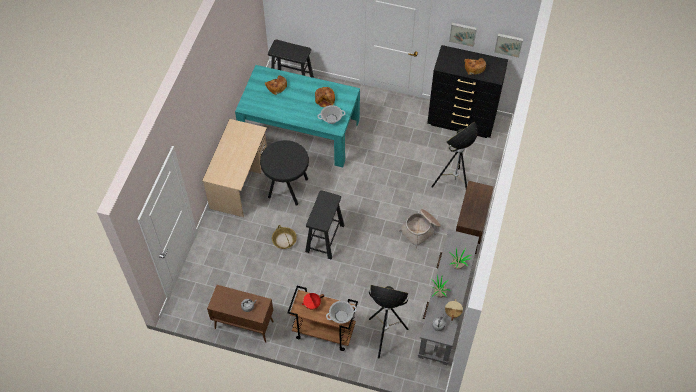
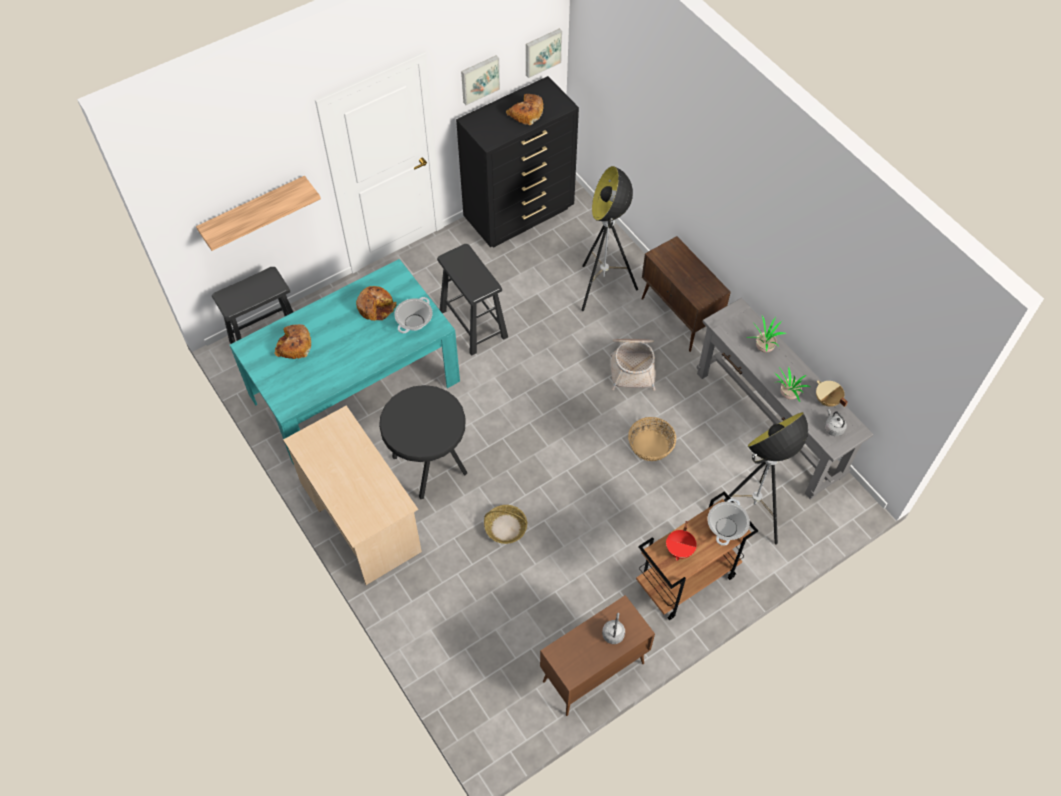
camera: 50 degrees left, 0 degrees up
(312, 15) = (254, 210): none -> shelf
(324, 238) = (547, 478): black stool -> black stool (473, 324)
(383, 268) = (651, 445): none -> basket

